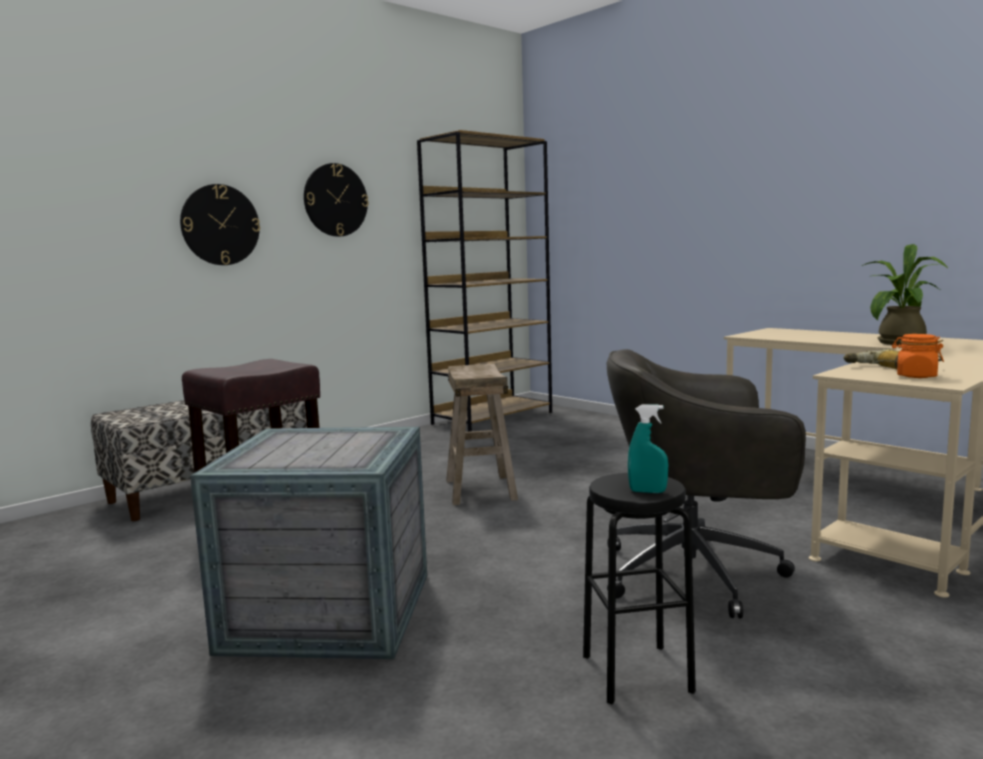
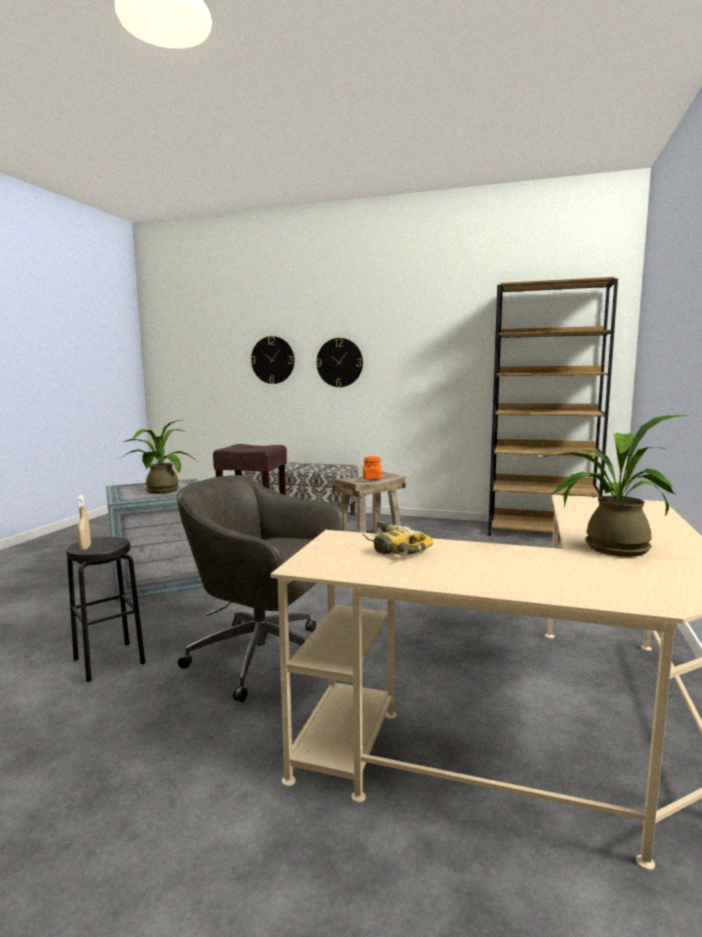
camera: 60 degrees right, 0 degrees up
(326, 446) = (160, 490): none -> potted plant
(335, 200) = (421, 344): wall clock -> wall clock (273, 360)
(647, 491) = (85, 548): turquoise spray bottle -> beige spray bottle
(697, 574) = (266, 658): grey office chair -> grey office chair turned 45 degrees counterclockwise
(916, 376) = (344, 557): orange jar -> orange jar (372, 478)

